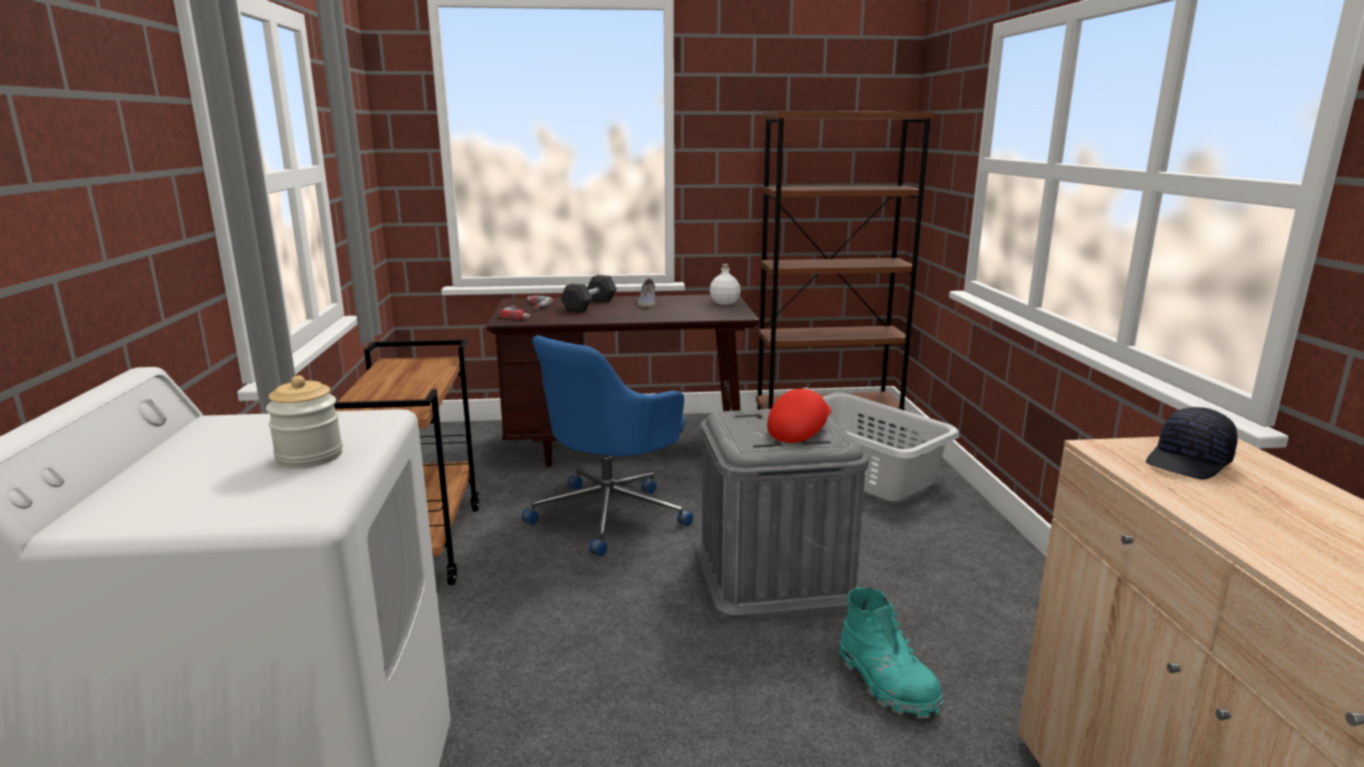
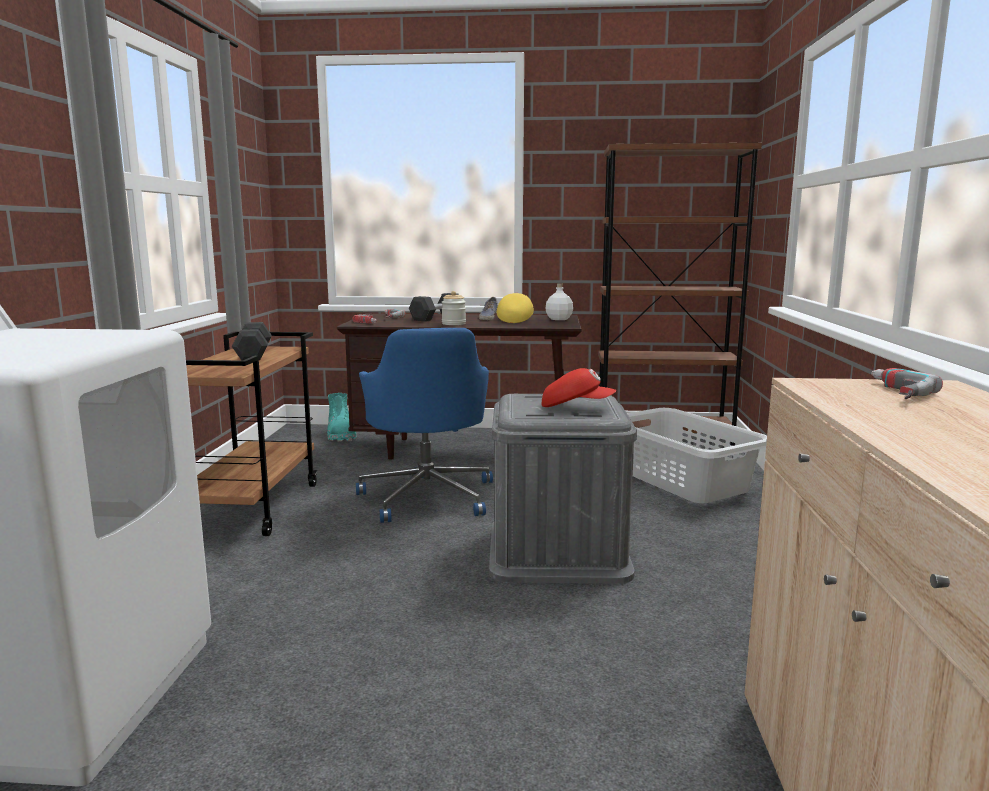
camera: 10 degrees right, 5 degrees down
(309, 457) = (62, 344): jar -> jar (453, 324)
(409, 374) = (253, 354): none -> black dumbbell
(610, 514) = (428, 496): blue office chair -> blue office chair turned 60 degrees counterclockwise
(678, 306) = (514, 320): none -> yellow cap
(799, 431) = (576, 407): red cap -> red cap turned 60 degrees clockwise
(886, 683) = (628, 643): turquoise boot -> turquoise boot (341, 435)
(1189, 462) = (889, 392): black cap -> power drill

